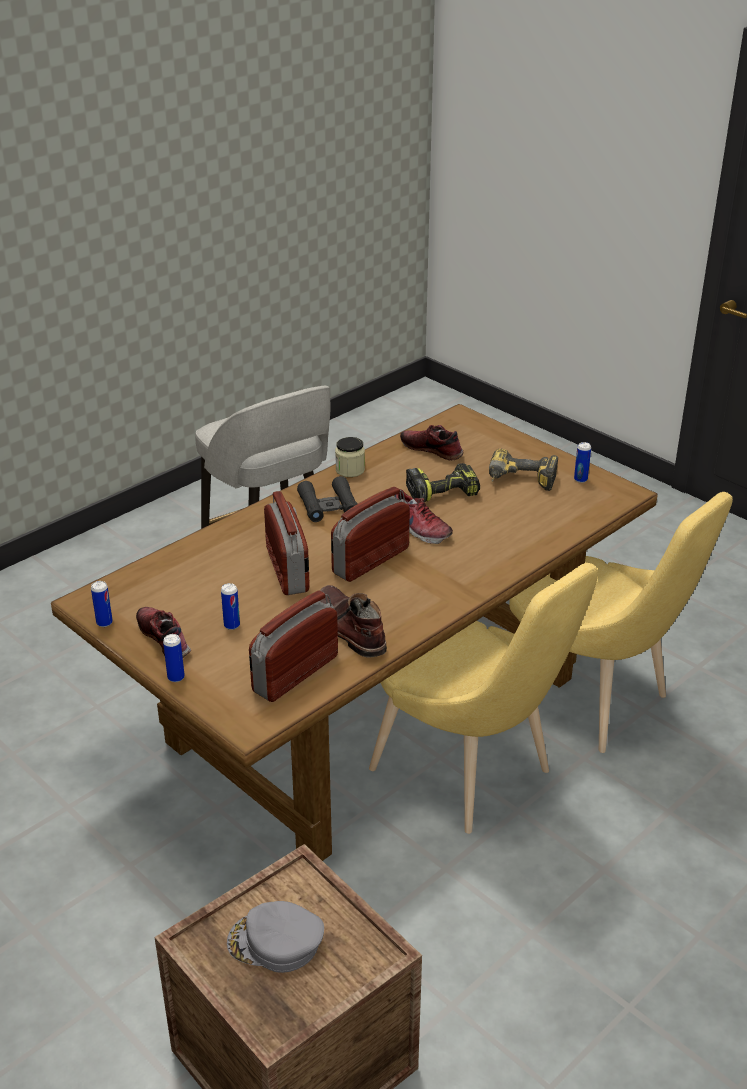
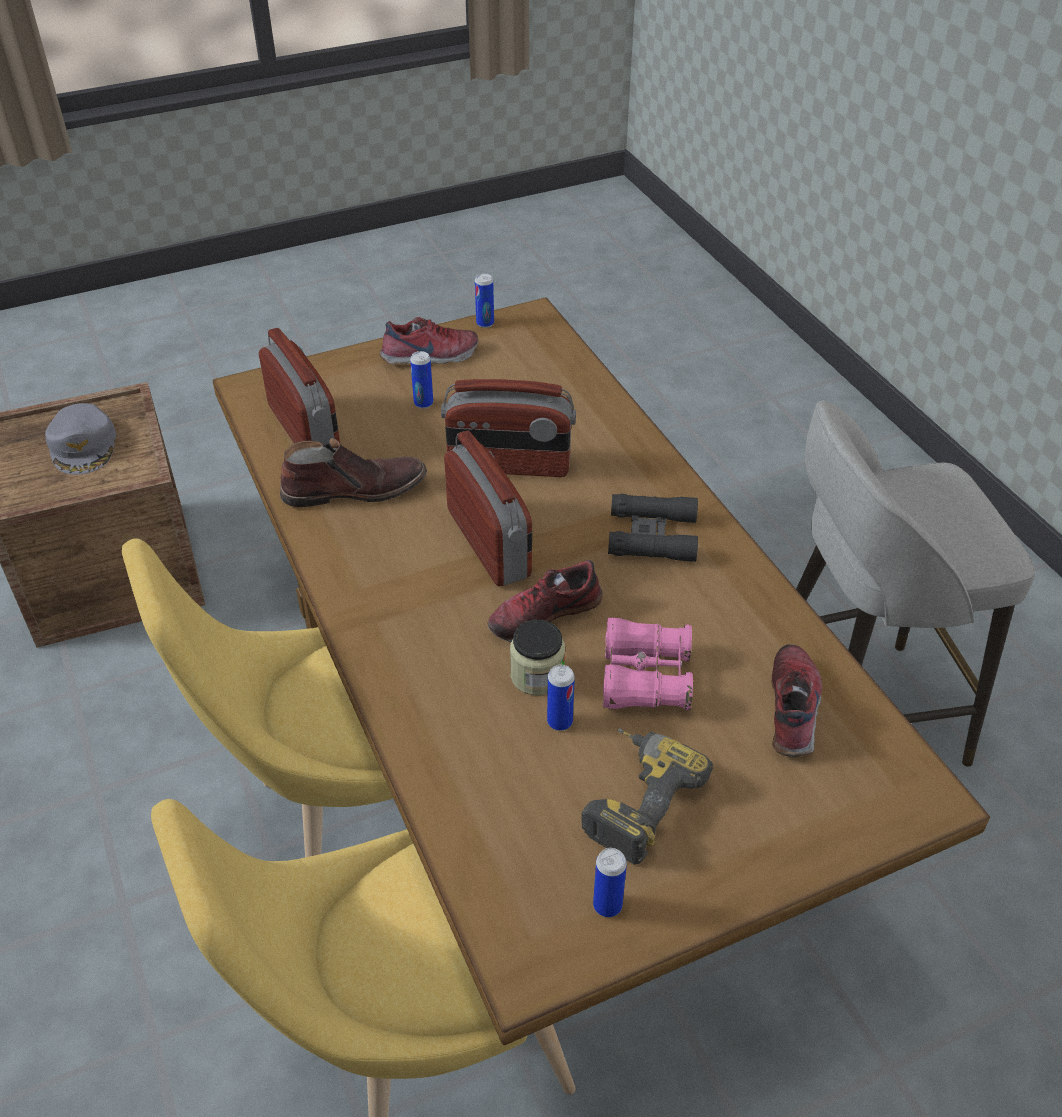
camera: 110 degrees right, 10 degrees up
(176, 677) = (360, 354): can -> can (559, 722)
(275, 943) = (84, 446): grey cap -> grey cap turned 135 degrees clockwise
(350, 470) = (753, 584): jar -> jar (537, 675)
(432, 449) = (795, 709): shoe -> shoe turned 45 degrees counterclockwise
(442, 491) = (645, 678): power drill -> pink binoculars

